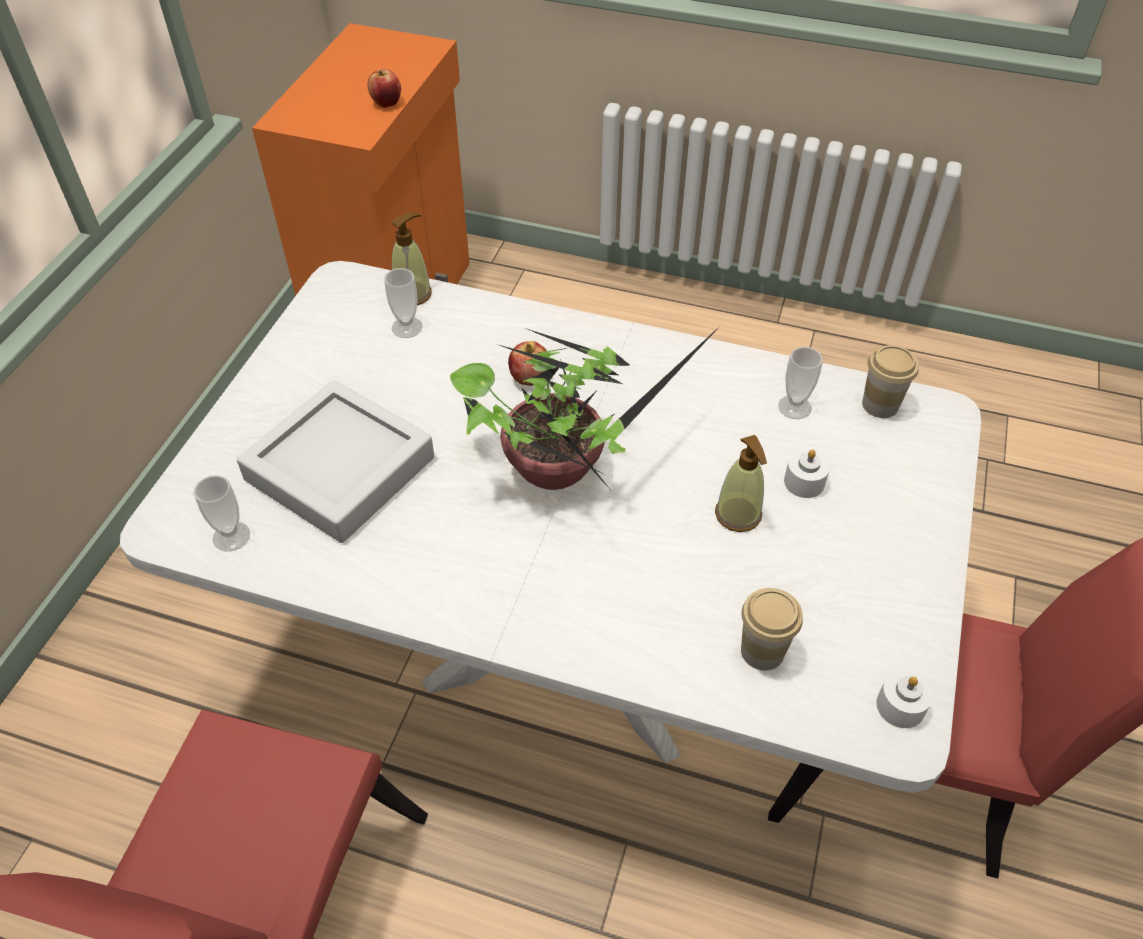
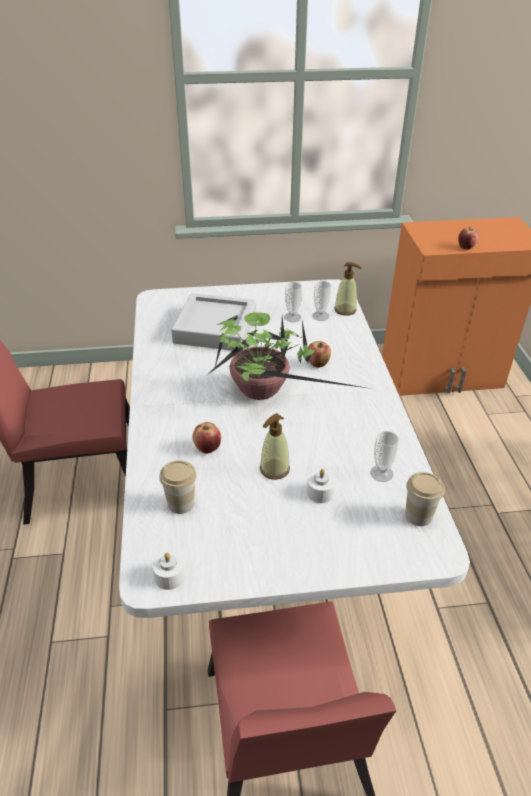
camera: 65 degrees right, 10 degrees down
(231, 536) = (160, 315): cup -> cup (292, 317)
(655, 579) = (208, 448): none -> apple

